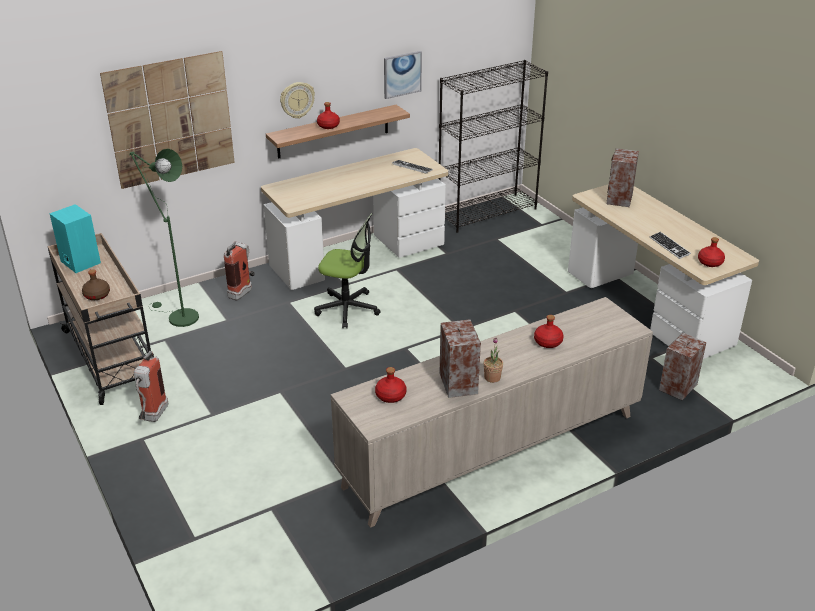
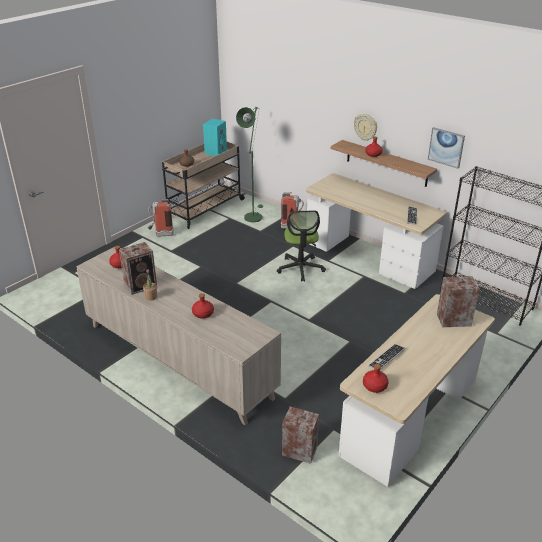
camera: 70 degrees right, 0 degrees up
(170, 120) = (291, 101): picture -> none

